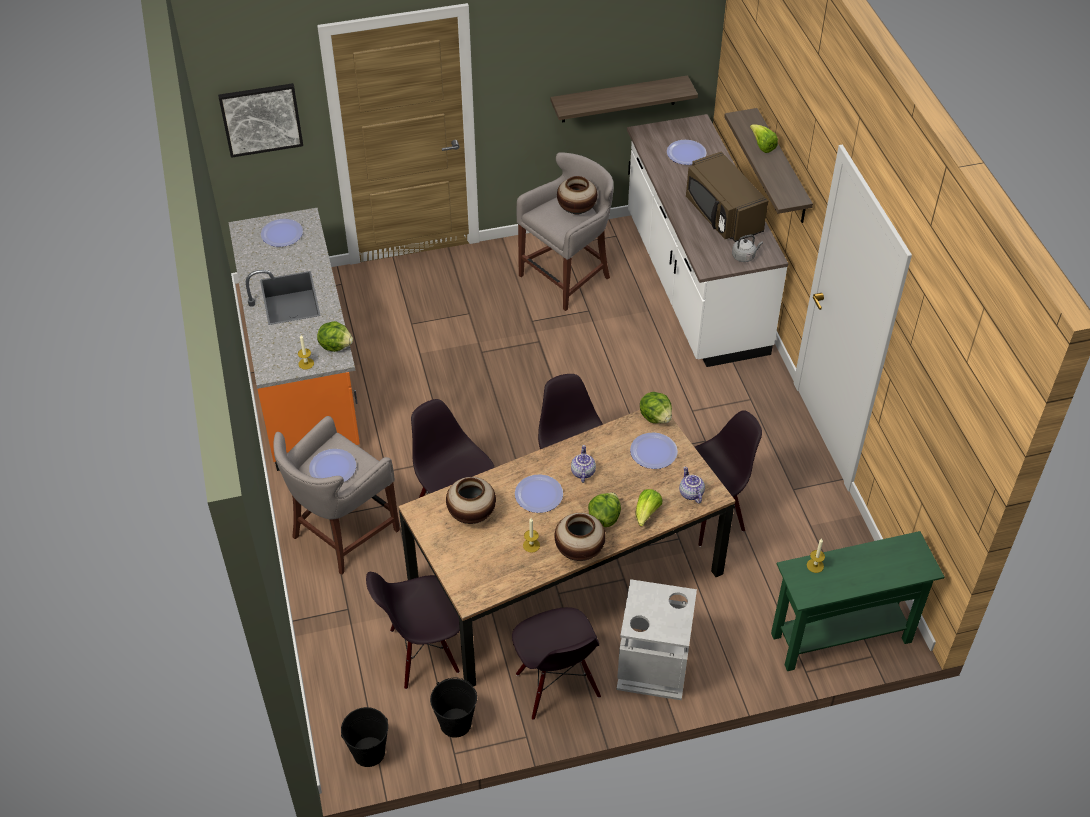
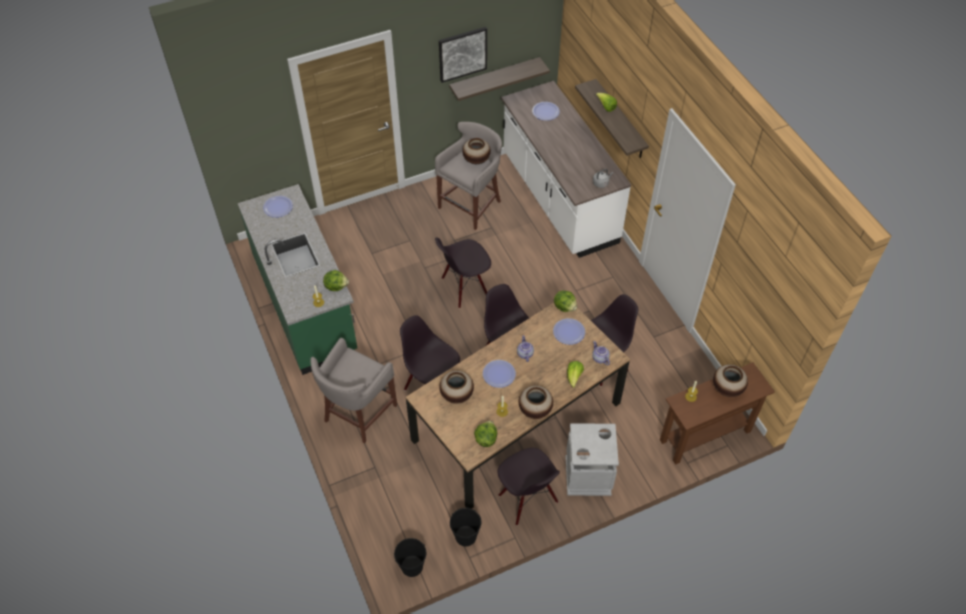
camera: 10 degrees left, 5 degrees up
(261, 119) = (252, 128): picture -> picture (462, 54)
(304, 379) = (306, 305): orange counter -> green counter
(333, 468) = (351, 374): plate -> none
(423, 652) = (433, 490): black chair -> black chair (464, 287)
(604, 518) = (546, 384): lettuce -> lettuce (486, 439)
(722, 215) = (580, 154): brown microwave -> none
(841, 638) = (705, 436): green console table -> brown console table
(872, 562) = (727, 389): none -> vase

